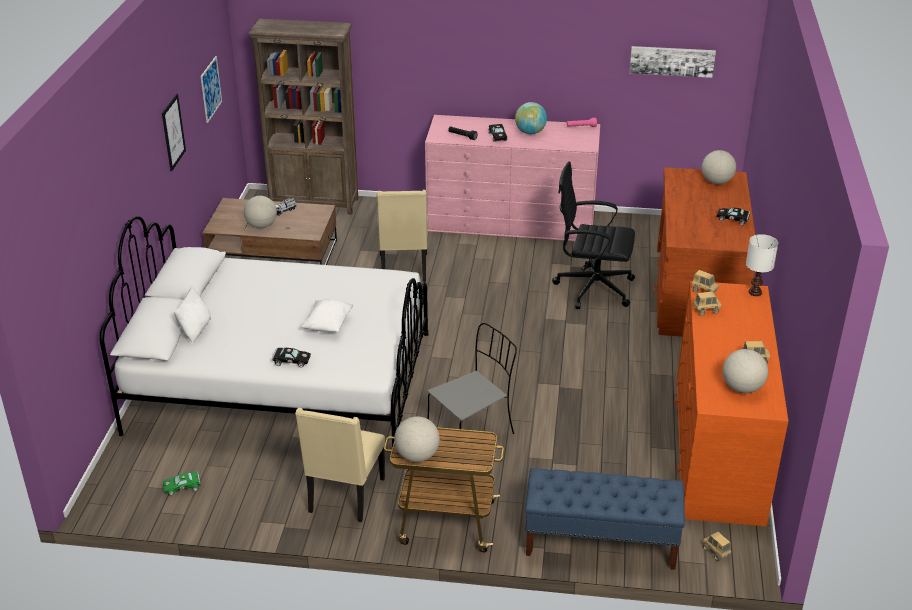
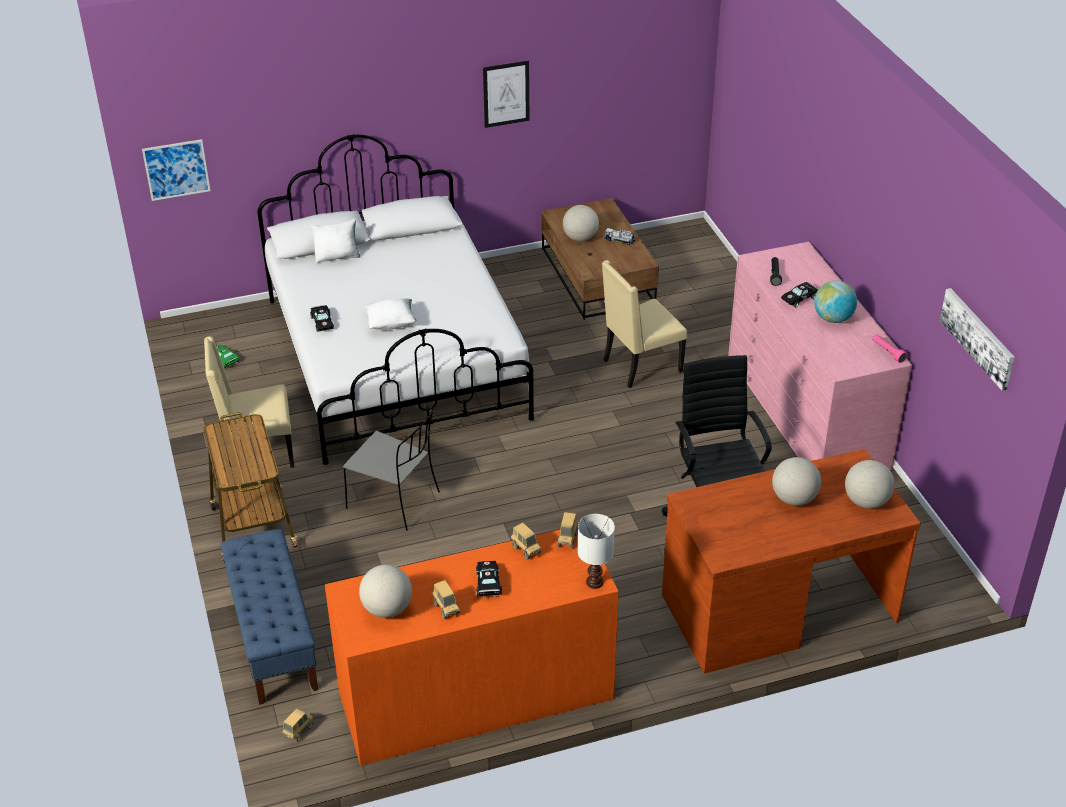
camera: 65 degrees right, 5 degrees up
(211, 89) = (627, 83): picture -> picture (176, 169)
(314, 203) = (713, 266): brown bookcase -> none
(417, 456) = (219, 437): globe -> globe (794, 499)
(734, 219) = (778, 537): black toy car -> black toy car (488, 584)

